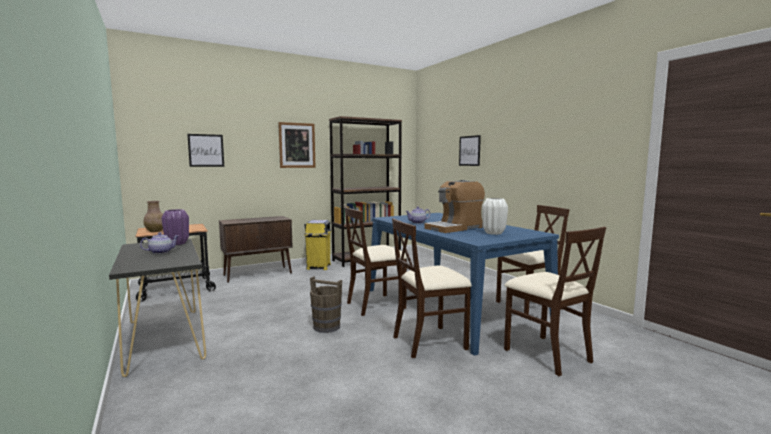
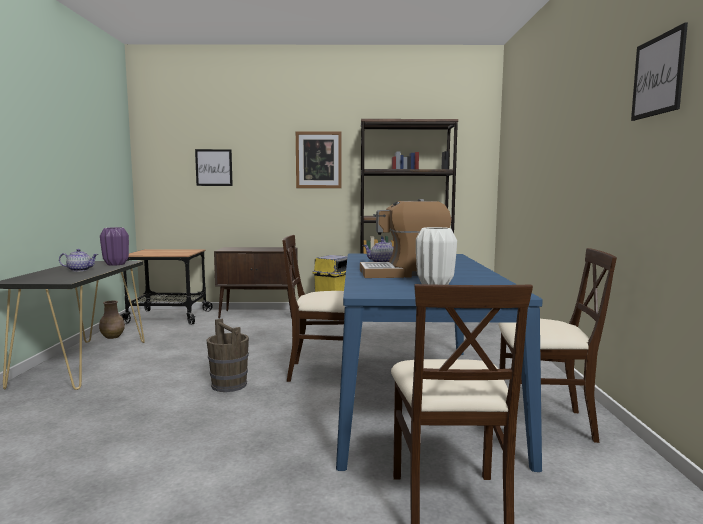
camera: 30 degrees right, 0 degrees up
(155, 231) = (147, 253): brown vase -> brown vase (113, 337)
(429, 342) = (310, 434): beige chair -> none
(469, 151) = (542, 160): picture -> picture (658, 76)

